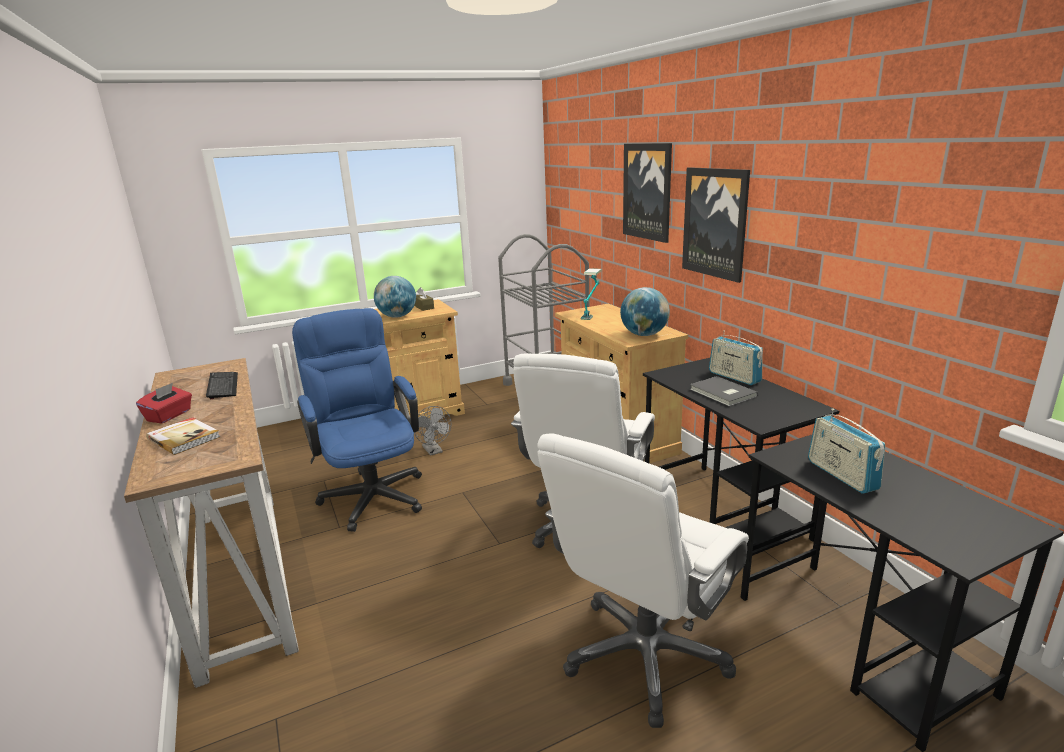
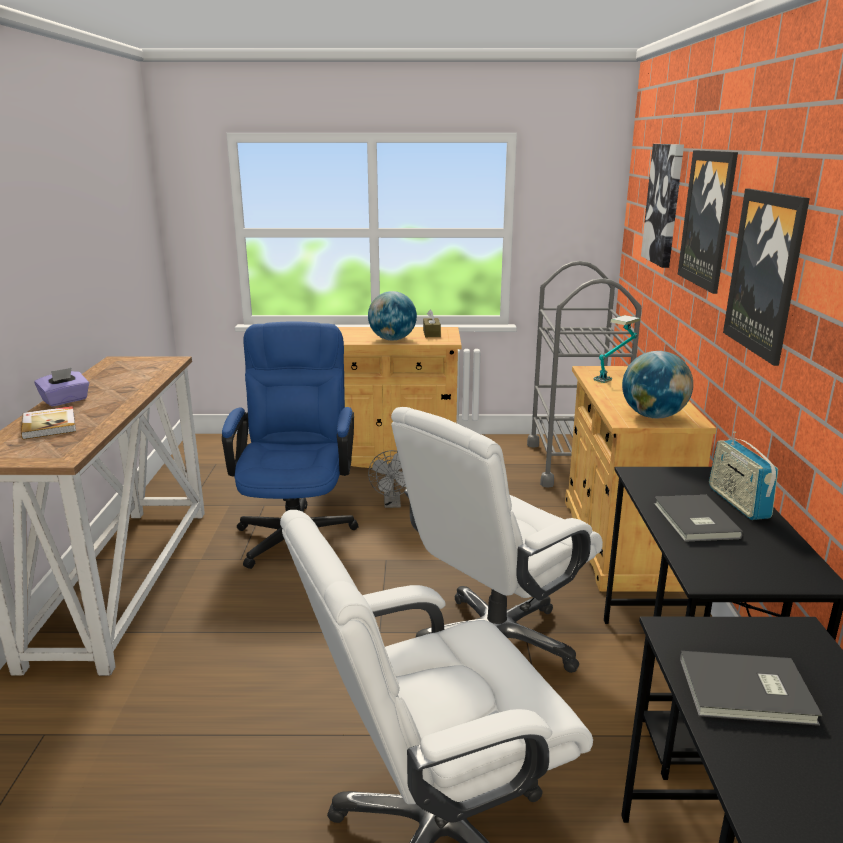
camera: 25 degrees right, 0 degrees up
(169, 416) = (65, 400): red tissue box -> purple tissue box
(223, 386) = (139, 381): keyboard -> none
(594, 184) = (664, 204): none -> picture
(841, 475) = (748, 693): radio -> grey book

